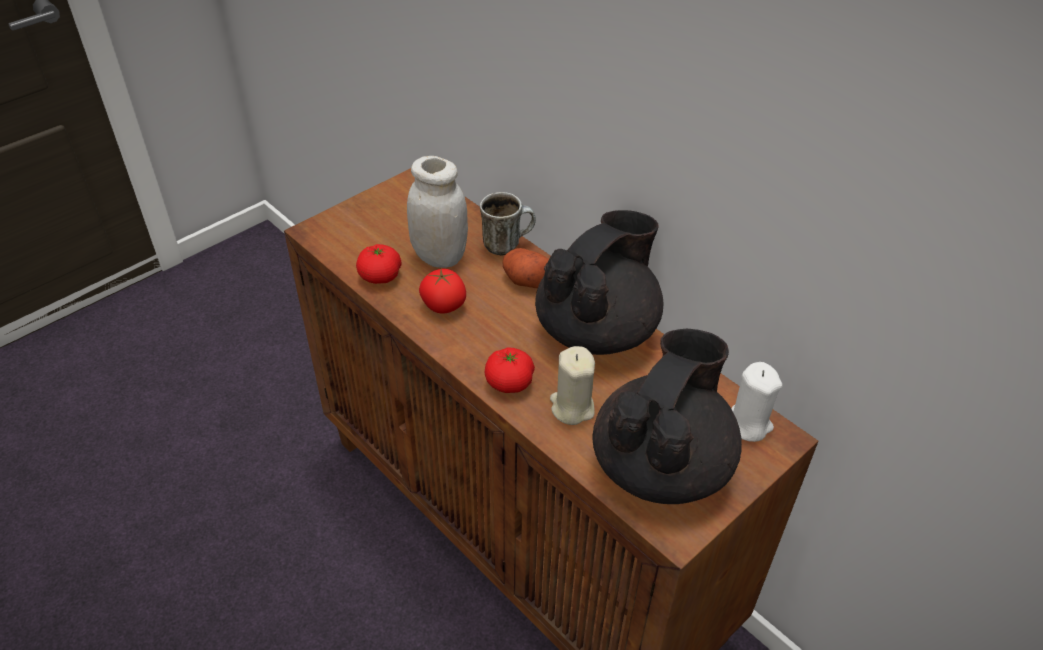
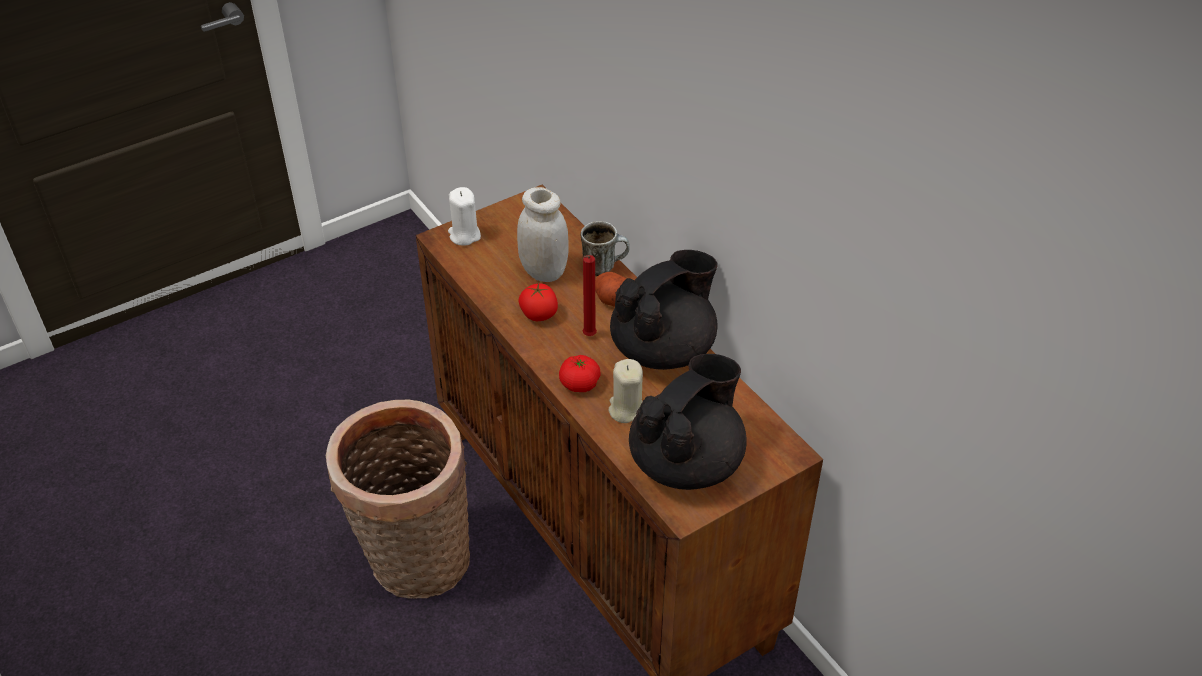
camera: 10 degrees right, 0 degrees up
(319, 595) = (414, 562): none -> basket
(380, 276) = (490, 284): tomato -> none
(507, 325) = (588, 337): none -> red candle
(747, 423) = (767, 439): white candle -> white candle (464, 235)

